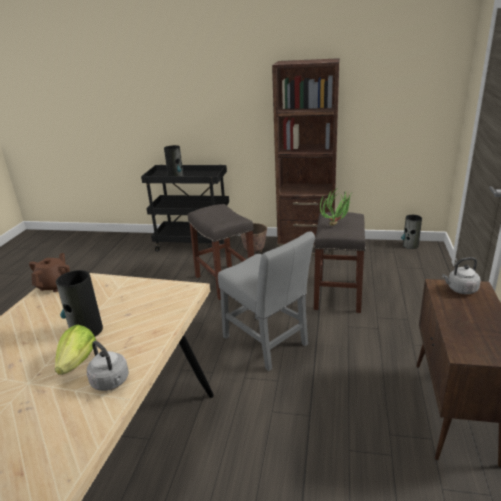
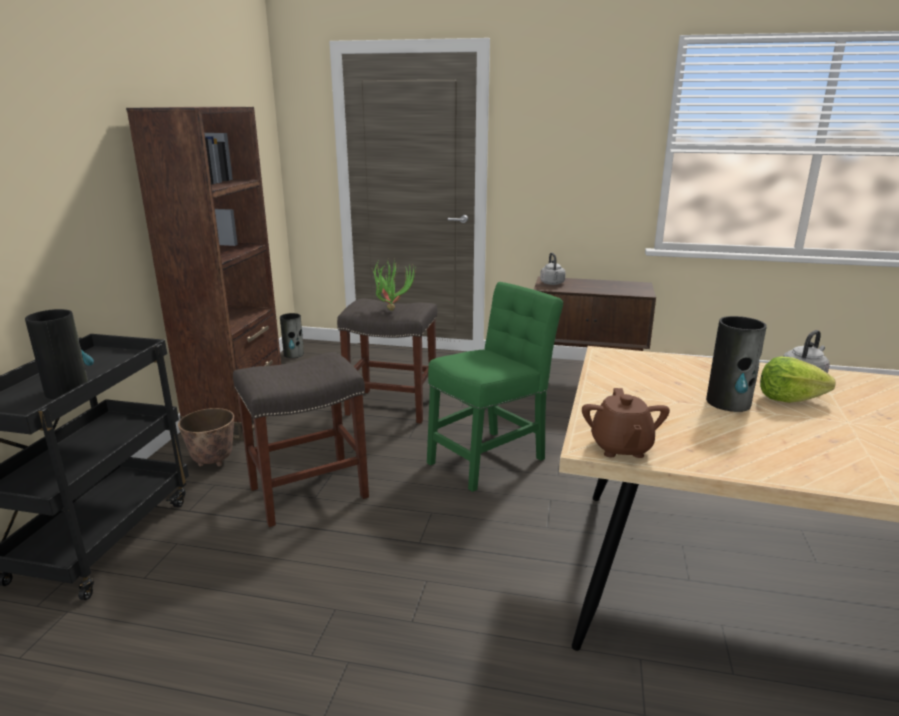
camera: 90 degrees left, 5 degrees down
(54, 285) = (620, 448): brown teapot -> brown teapot turned 105 degrees counterclockwise
(267, 343) = (490, 458): grey chair -> green chair

